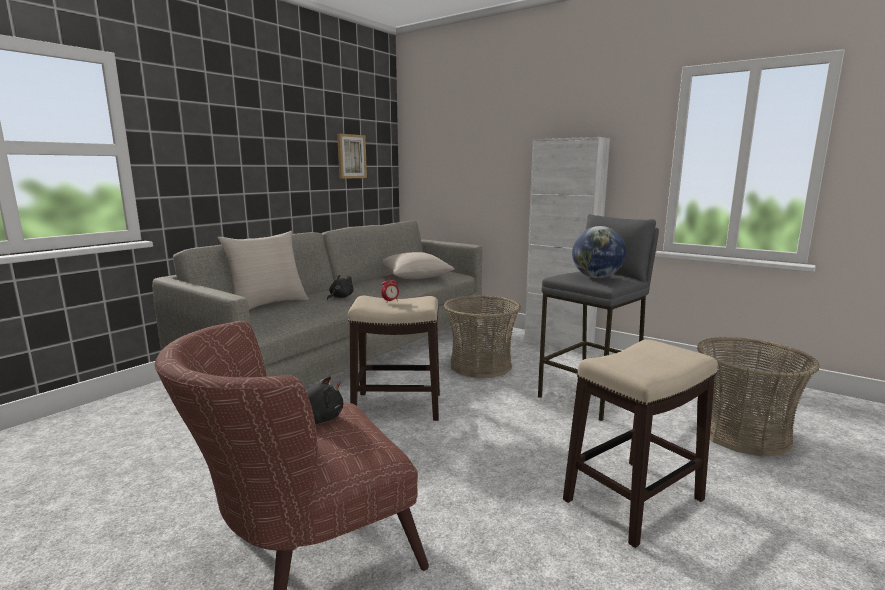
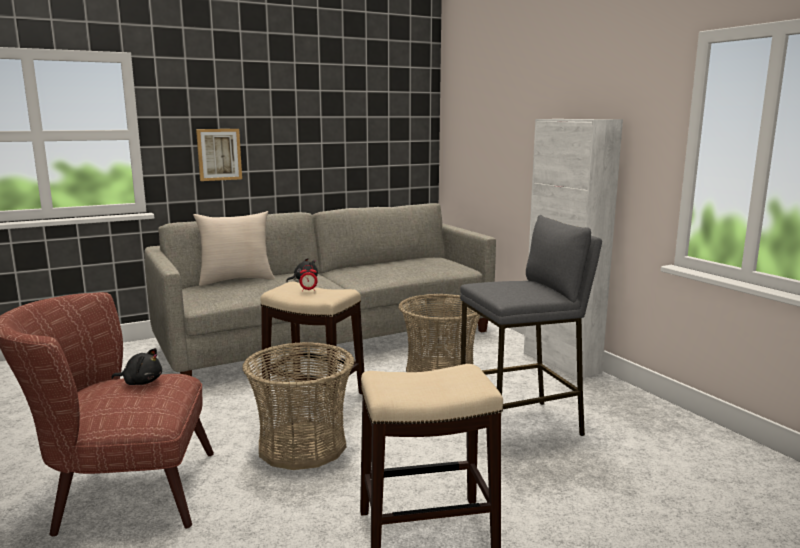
camera: 25 degrees right, 0 degrees up
(351, 156) = (374, 132): picture -> picture (219, 154)
(414, 277) = (407, 267): beige pillow -> none
(596, 277) = (512, 290): globe -> none
(742, 433) = (648, 505): basket -> basket (302, 446)

